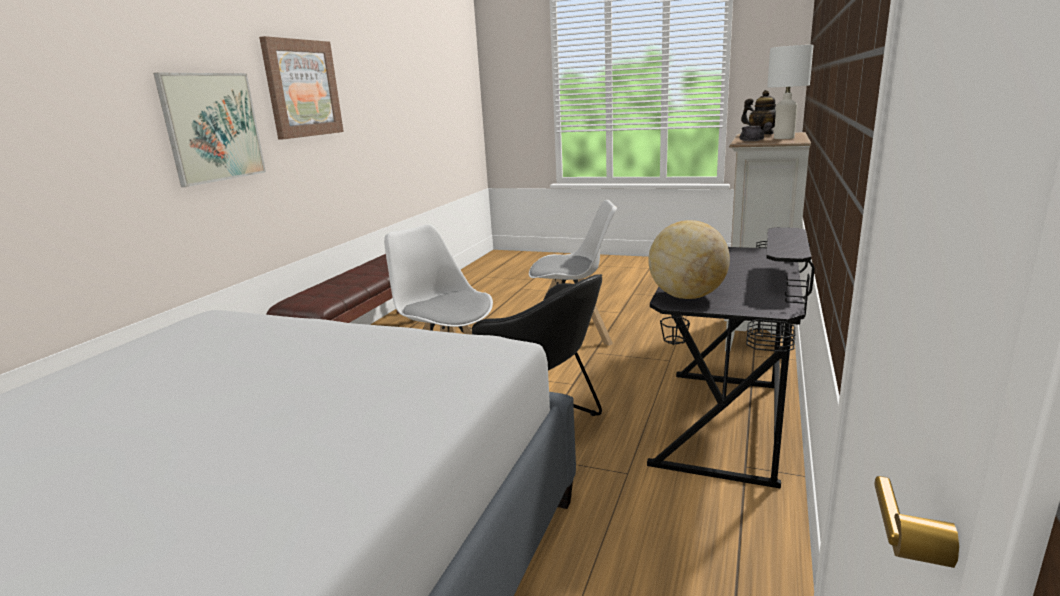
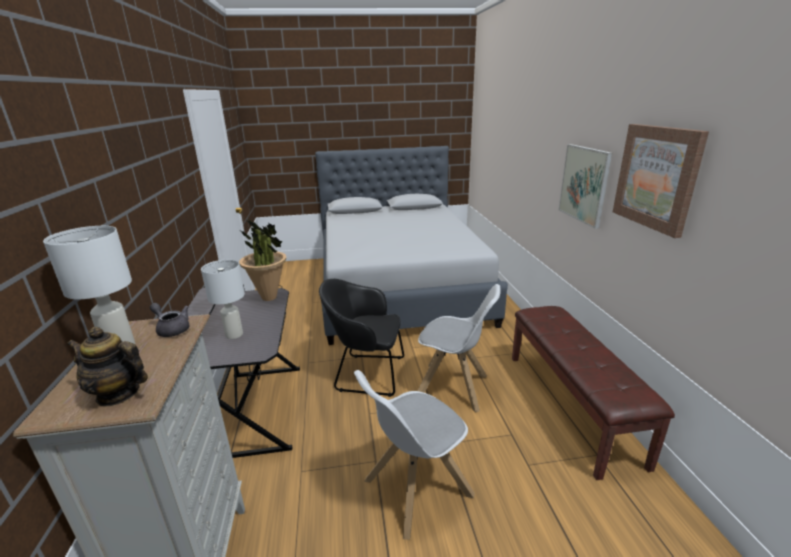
camera: 150 degrees right, 5 degrees up
(687, 296) = (269, 297): globe -> potted plant
(734, 264) = (235, 334): none -> white table lamp

